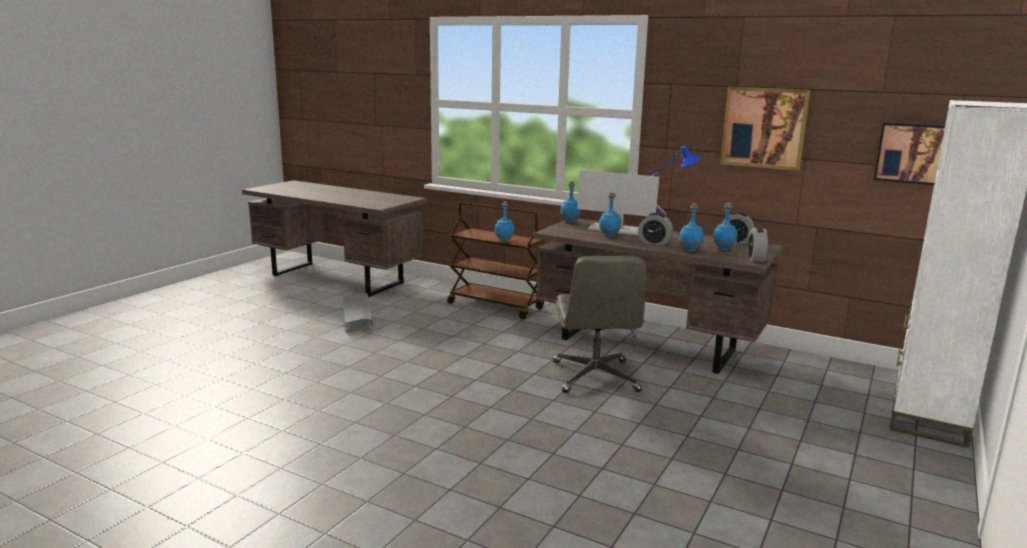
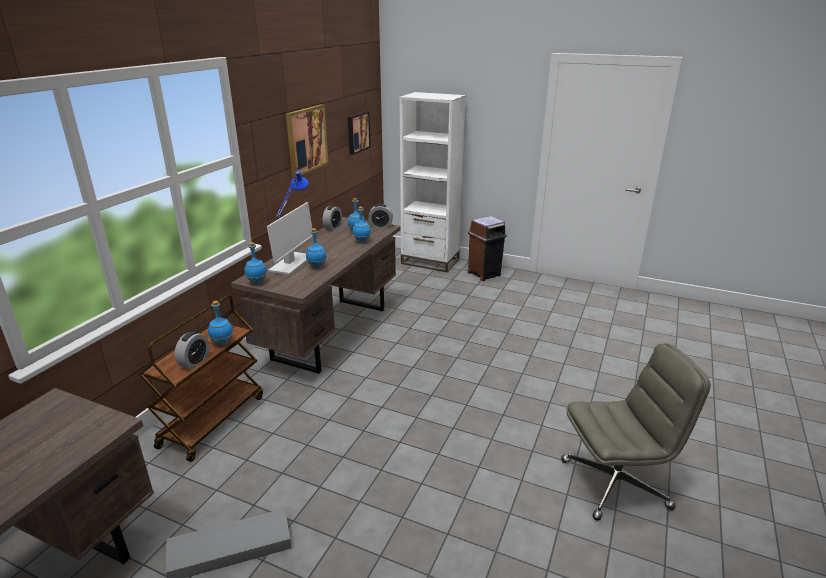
camera: 95 degrees left, 10 degrees up
(595, 377) = (399, 356): grey office chair -> grey office chair (616, 483)
(654, 243) = (339, 251): alarm clock -> alarm clock (194, 361)
(912, 468) = (484, 274): none -> brown trash can

